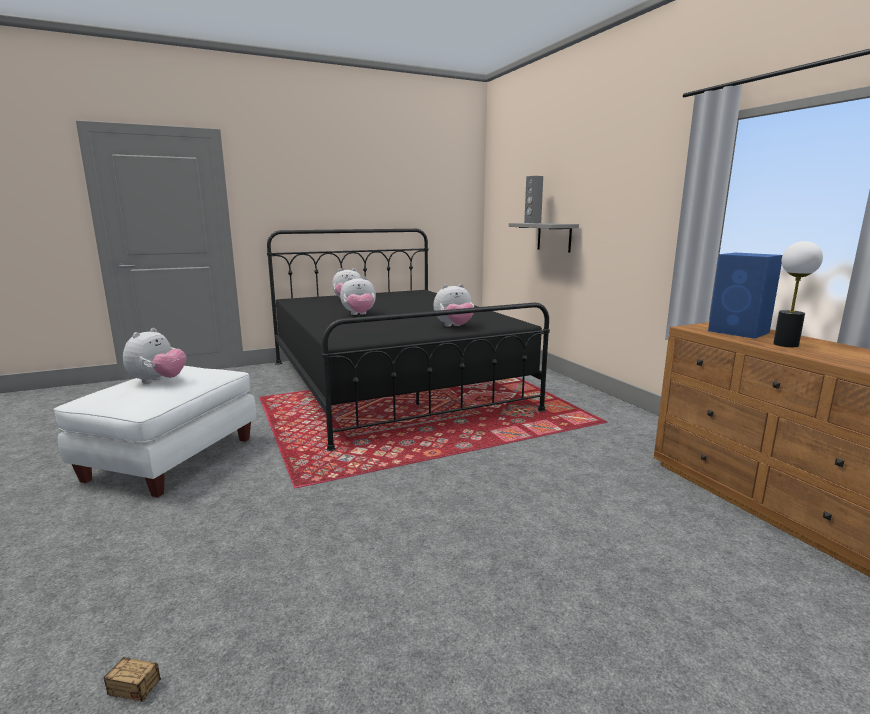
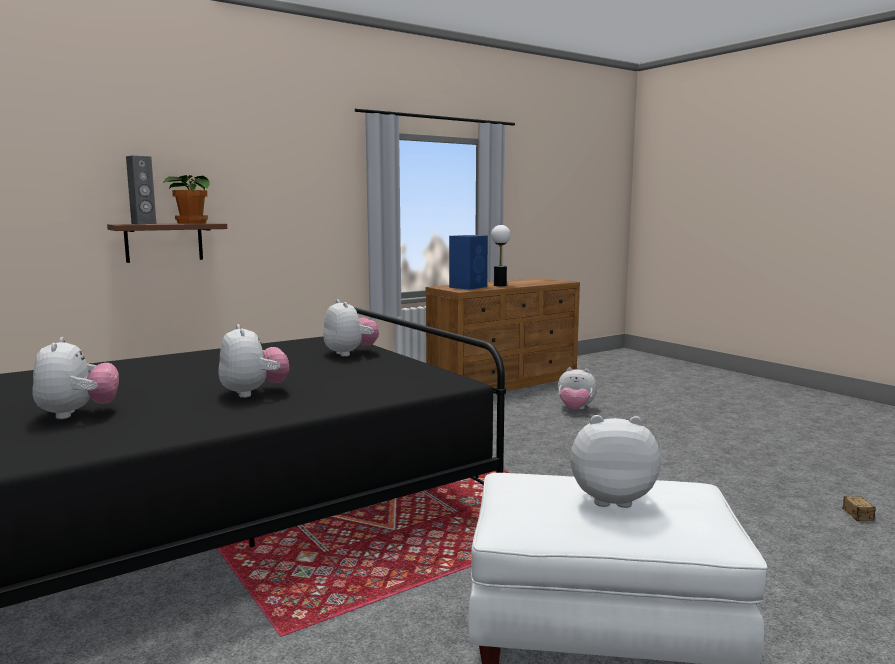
camera: 100 degrees left, 5 degrees down
(553, 223) = (191, 223): none -> potted plant
(554, 237) = (164, 242): grey shelf -> brown shelf
(643, 546) = (575, 409): none -> plush toy

